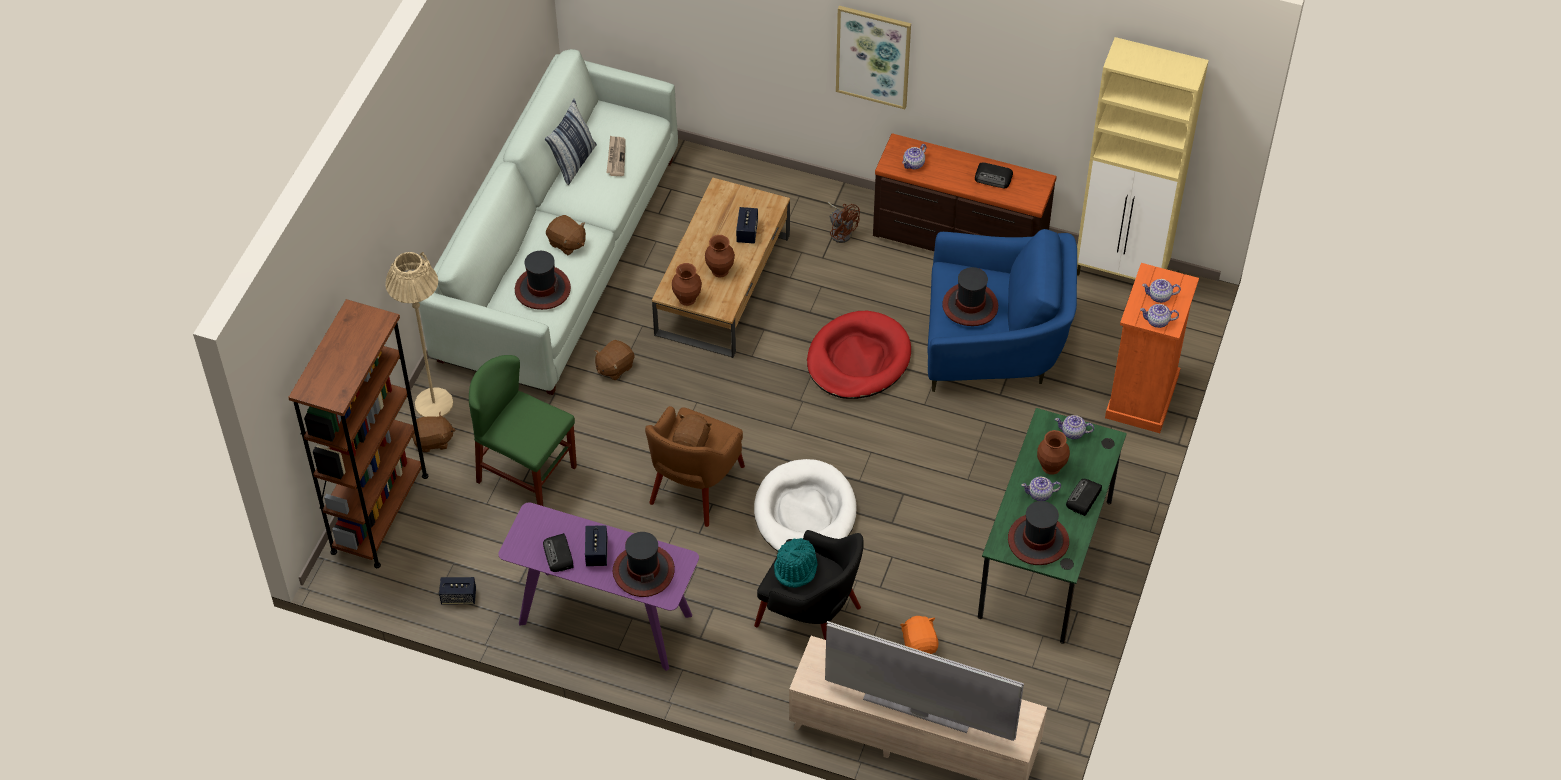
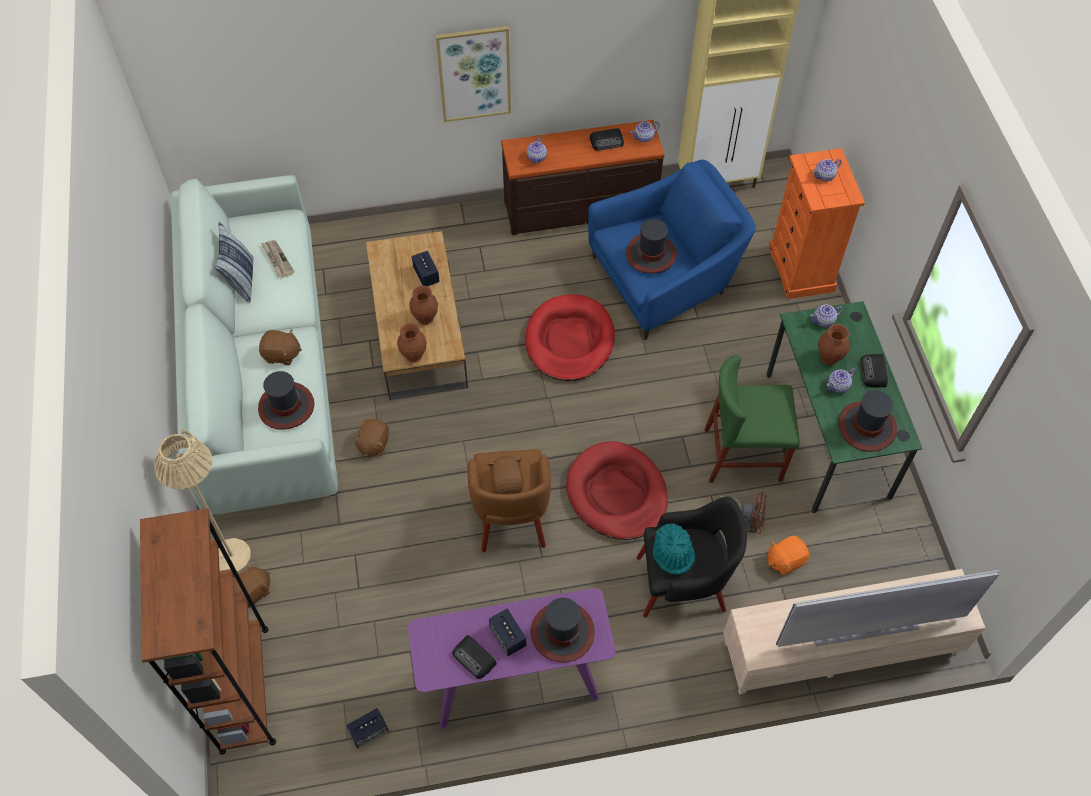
camera: 30 degrees left, 5 degrees up
(527, 474) = (358, 580): green chair -> green chair (743, 455)
(805, 513) = (616, 493): white dog bed -> red dog bed
(841, 231) = (485, 243): brown fan -> brown fan (746, 518)
(919, 644) = (785, 560): orange plush toy -> orange plush toy turned 75 degrees counterclockwise
(1158, 321) = (839, 196): teapot -> teapot (644, 137)

